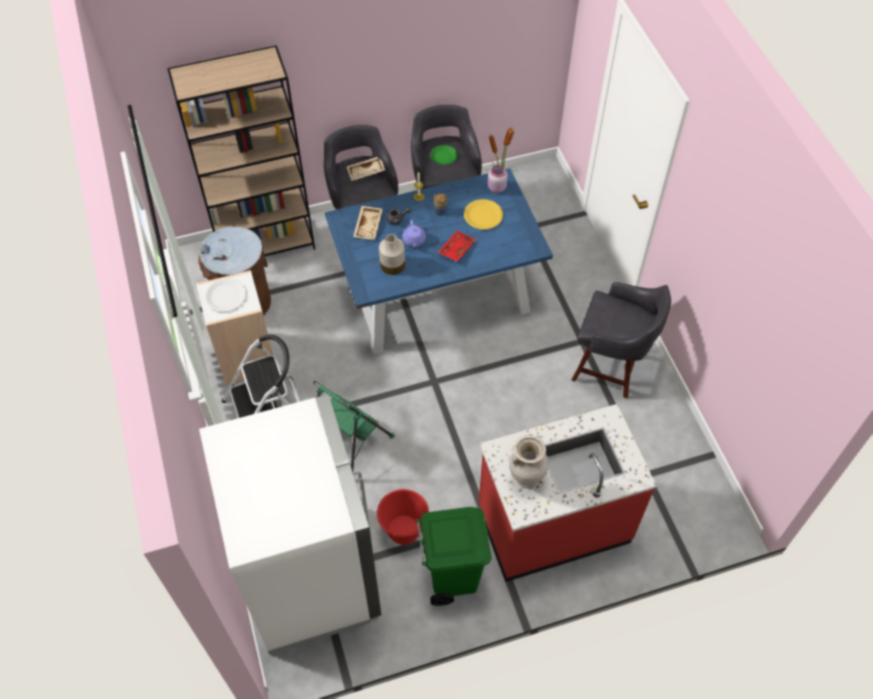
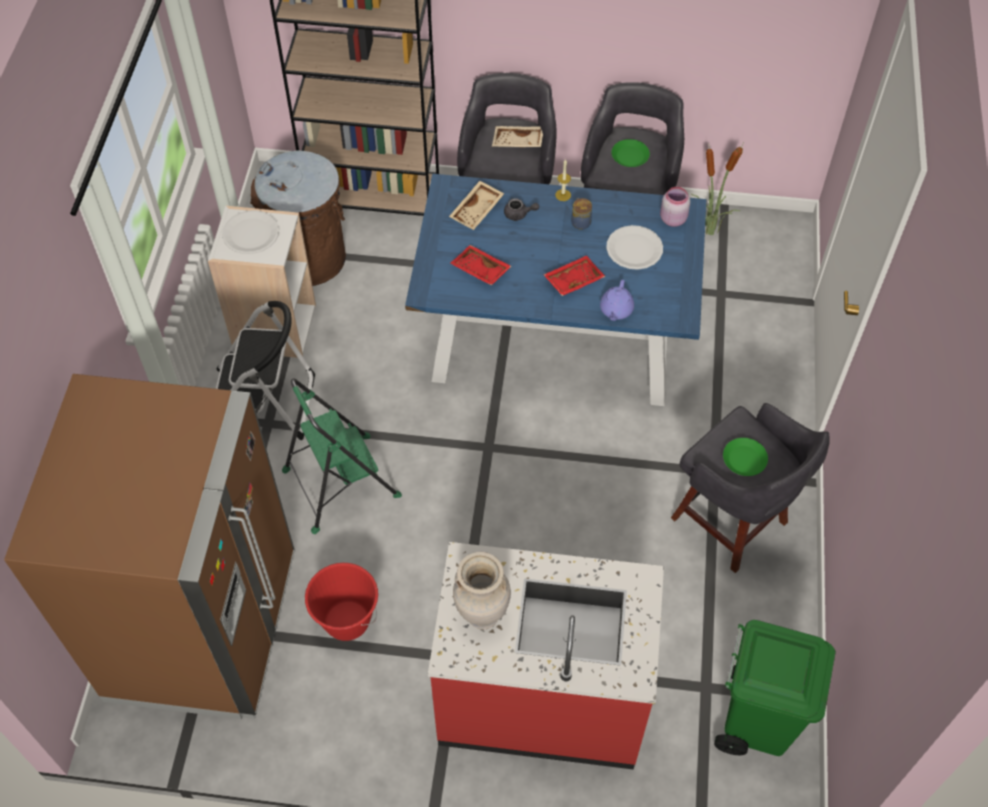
camera: 25 degrees right, 0 degrees up
(310, 576) = (203, 627): white fridge -> brown fridge
(392, 265) = (479, 270): beige vase -> red tray
(414, 240) = (525, 249): purple teapot -> purple teapot (616, 310)
(451, 575) = (374, 705): green trash can -> green trash can (755, 719)
(483, 215) = (634, 248): yellow plate -> white plate
(617, 322) = (744, 459): none -> green plate

